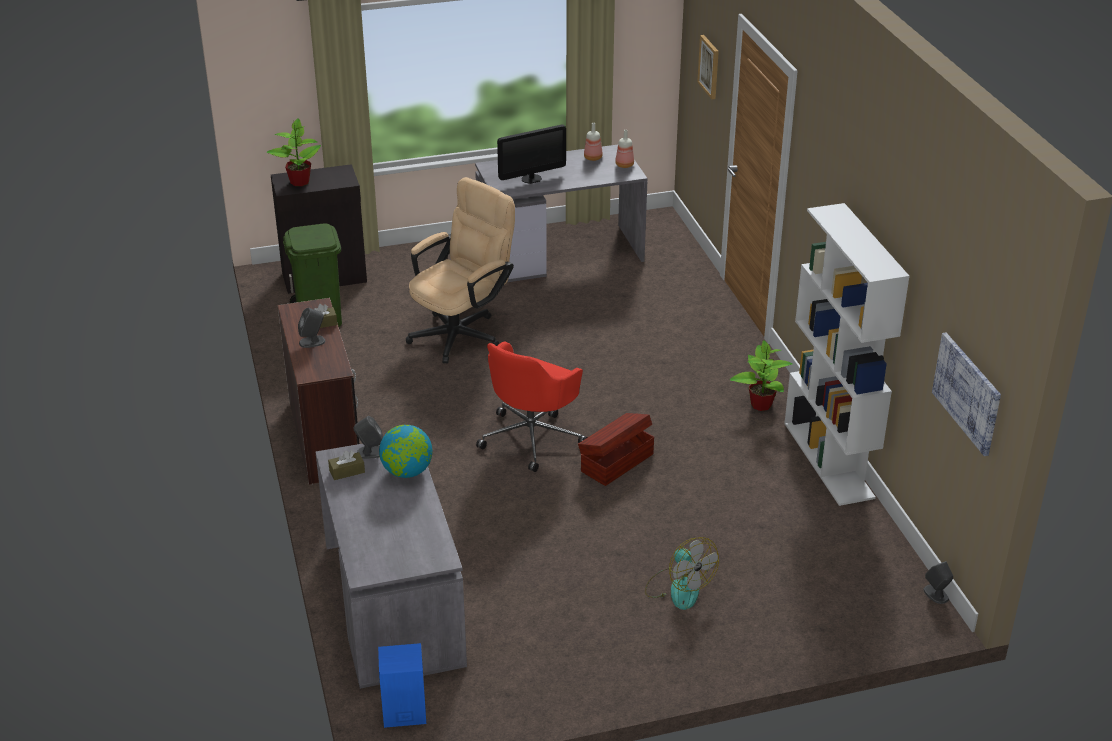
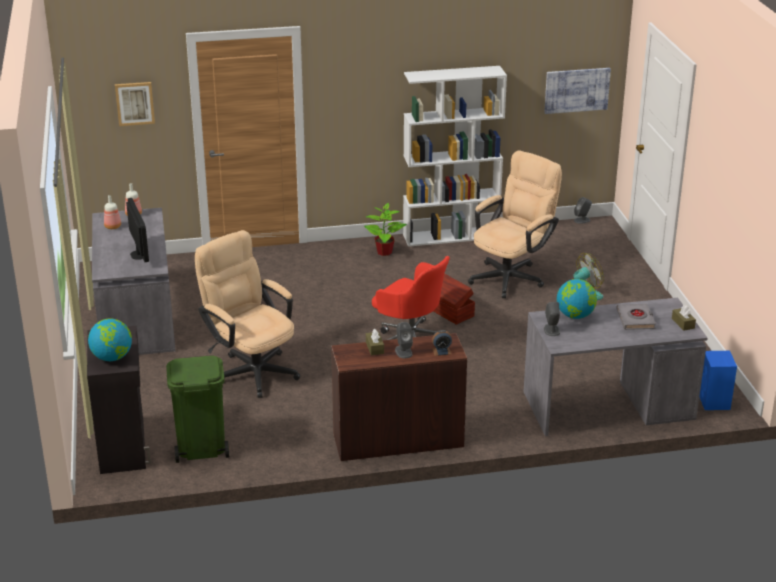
camera: 85 degrees left, 5 degrees down
(300, 181) = (112, 357): potted plant -> globe
(311, 366) = (441, 351): none -> alarm clock
(347, 471) = (576, 339): brown tissue box -> brown tissue box (683, 323)
(397, 524) = (635, 319): none -> grey book
(724, 518) = (512, 276): none -> beige office chair

